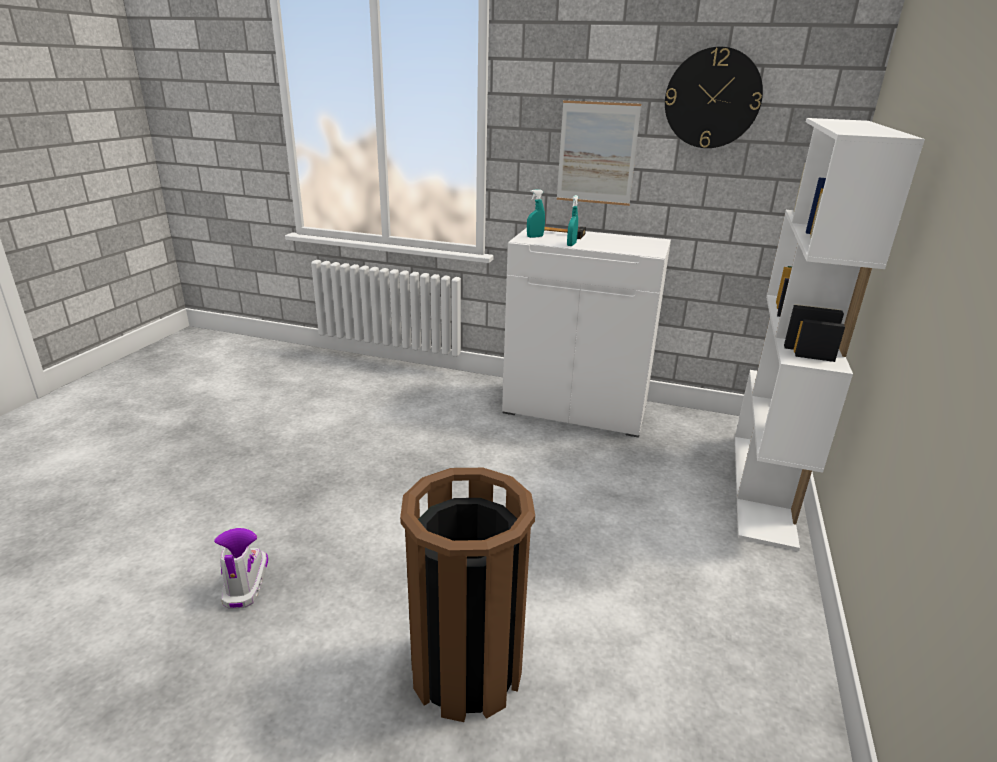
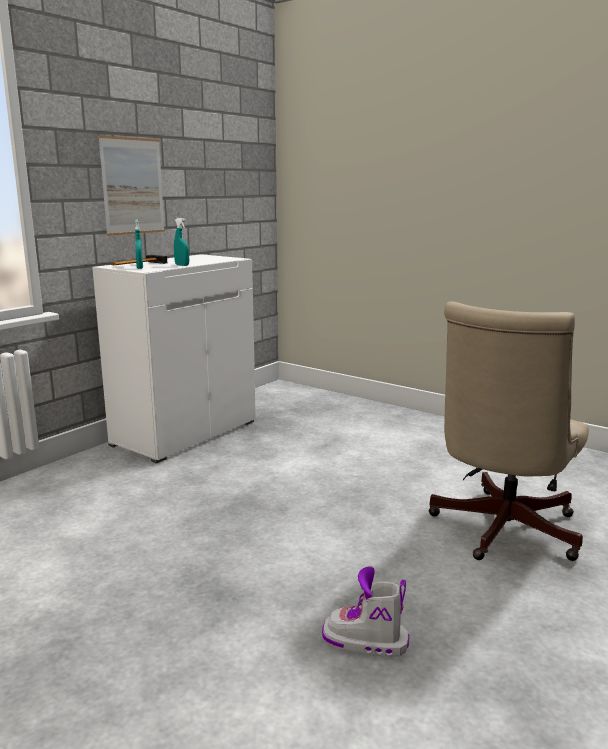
camera: 70 degrees left, 10 degrees down
(466, 671) = (500, 531): brown trash can -> beige office chair
(712, 98) = (201, 136): wall clock -> none
(763, 487) = (345, 403): white bookcase -> none

